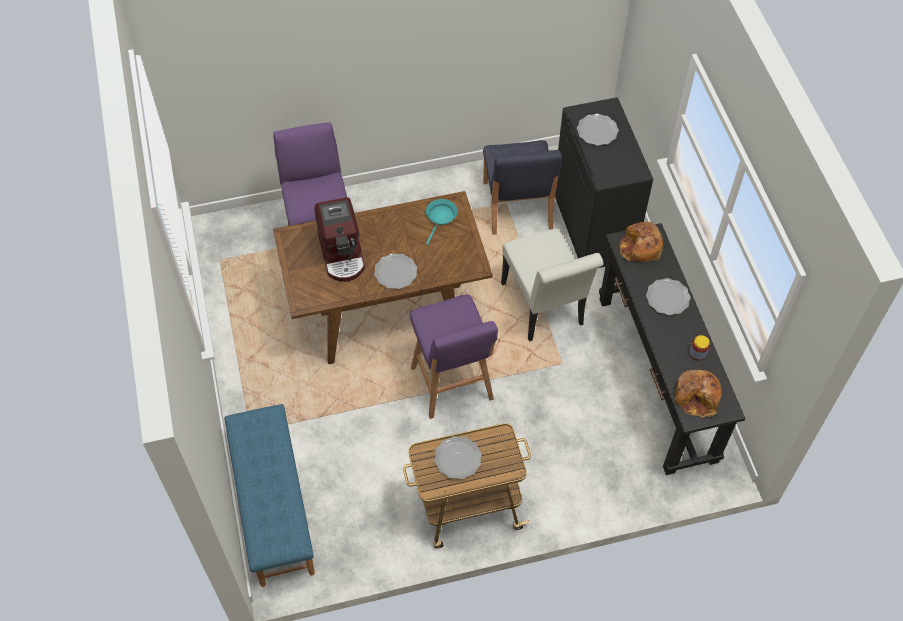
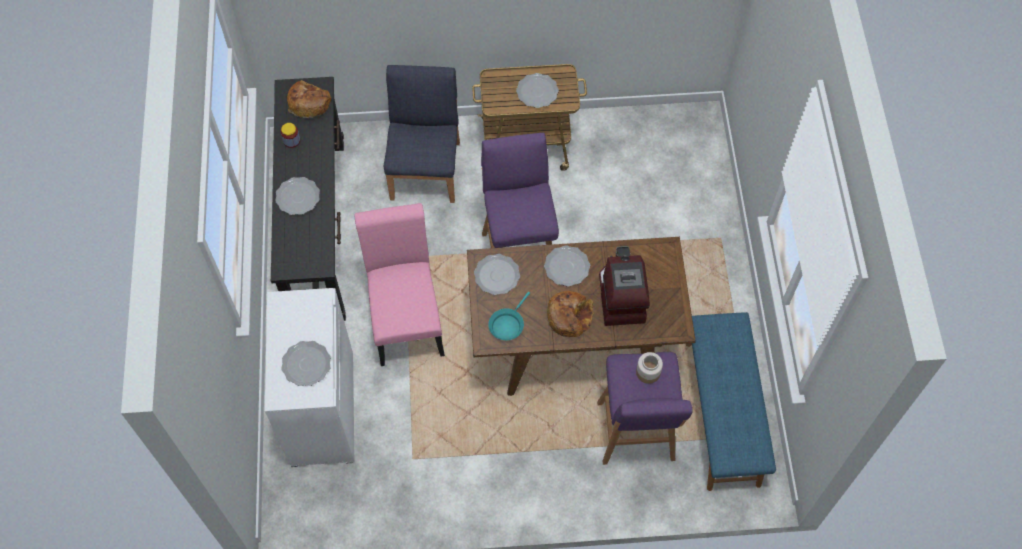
camera: 170 degrees left, 5 degrees up
(273, 507) = (700, 168): blue bench -> blue bench (723, 413)
(313, 201) = (648, 372): none -> jar
(459, 256) = (497, 276): none -> plate
(517, 206) = (401, 452): blue chair -> blue chair (426, 169)
(544, 309) = (406, 318): white chair -> pink chair
(594, 227) = (321, 408): black cabinet -> white cabinet
(640, 247) = (304, 255): bread -> bread (569, 316)

